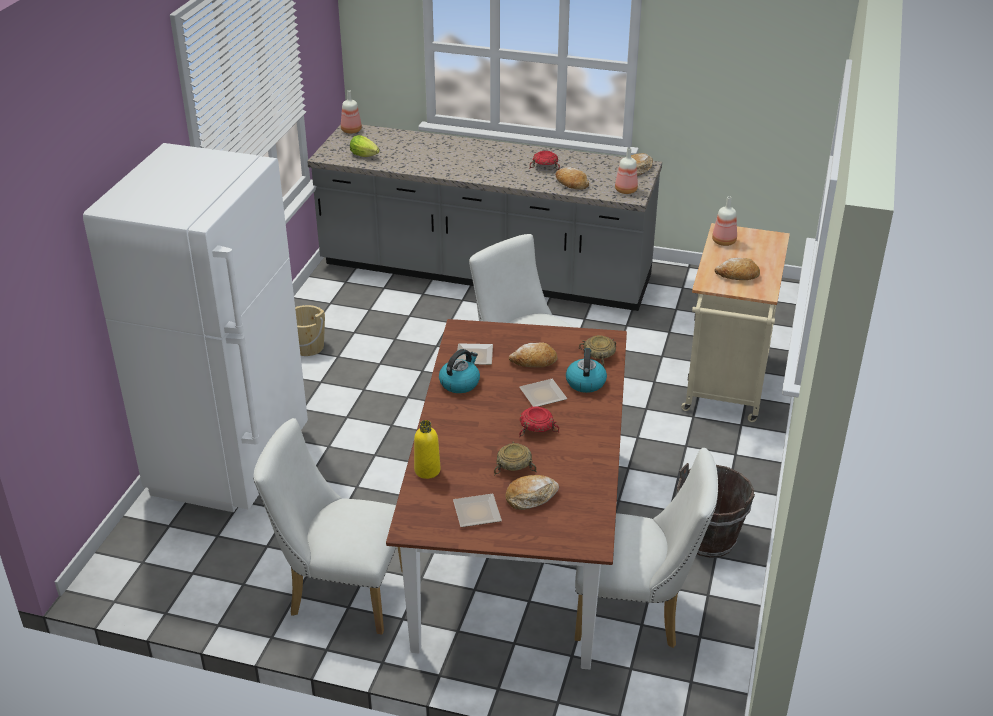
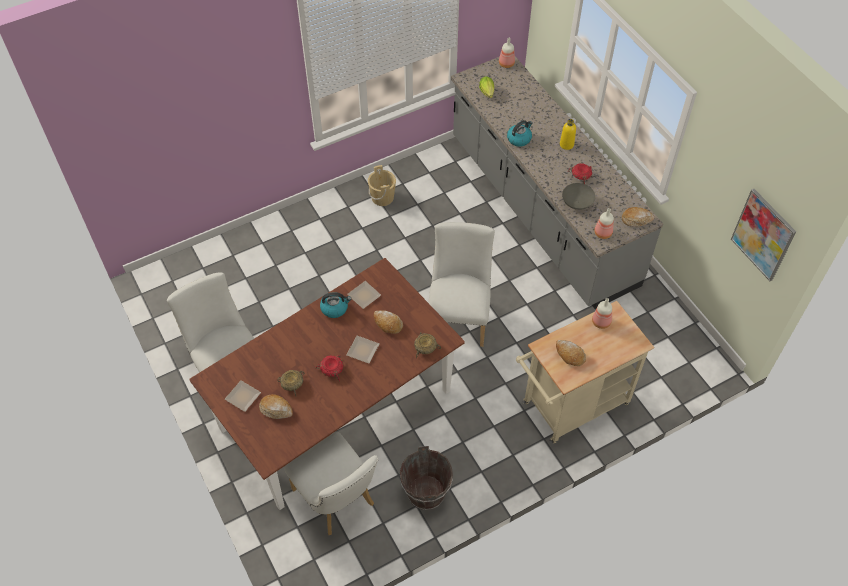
camera: 45 degrees right, 20 degrees up
(231, 463) = (266, 250): white fridge -> none
(427, 470) = (253, 352): yellow bottle -> yellow bottle (566, 144)
(571, 184) = (577, 203): bread -> grey bowl
(585, 382) = (394, 359): kettle -> kettle (519, 139)
(789, 82) = (763, 235): none -> picture

